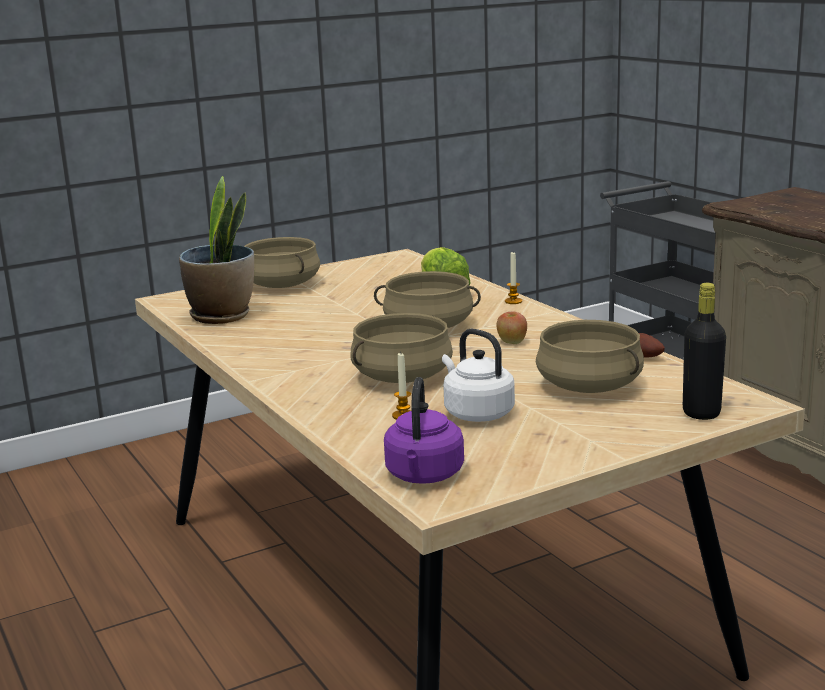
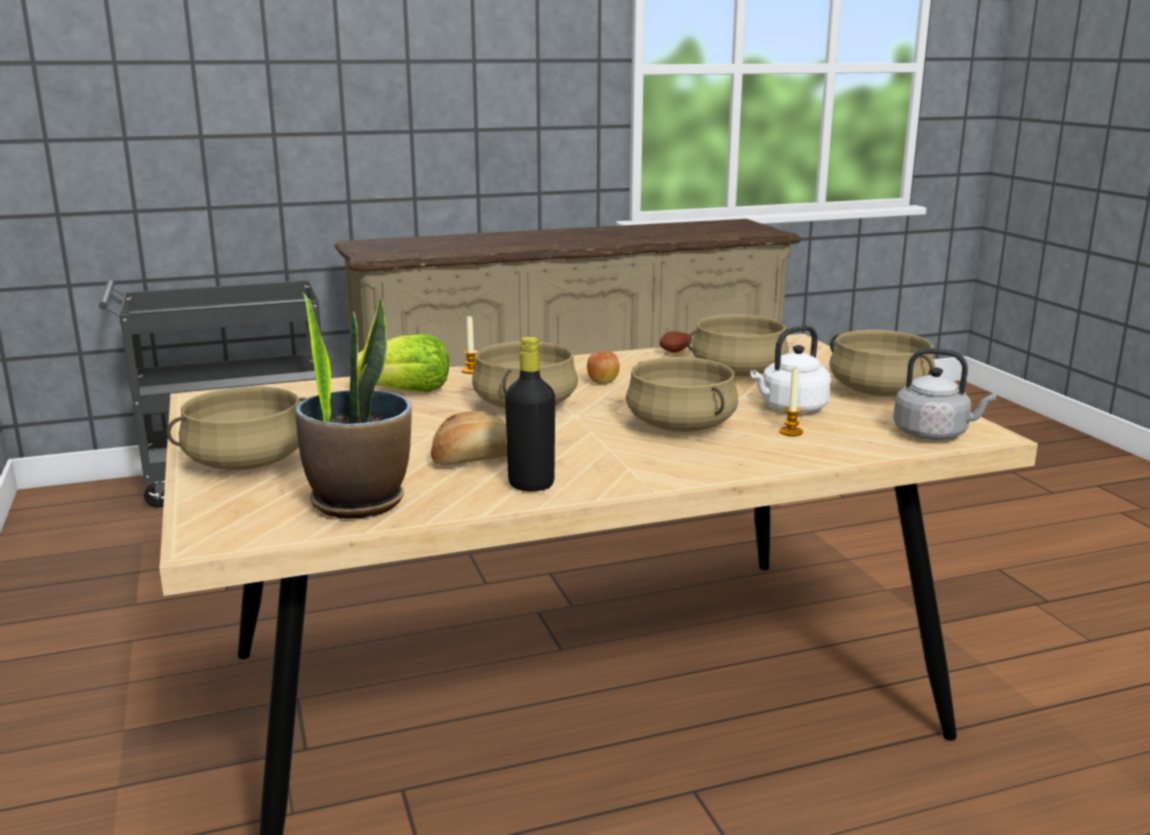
camera: 80 degrees left, 0 degrees up
(301, 329) = (473, 459): none -> bread
(424, 476) = (934, 434): purple kettle -> grey kettle
(565, 450) = (878, 391): none -> beige cooking pot
(701, 413) = (808, 353): black bottle -> black bottle (531, 484)

